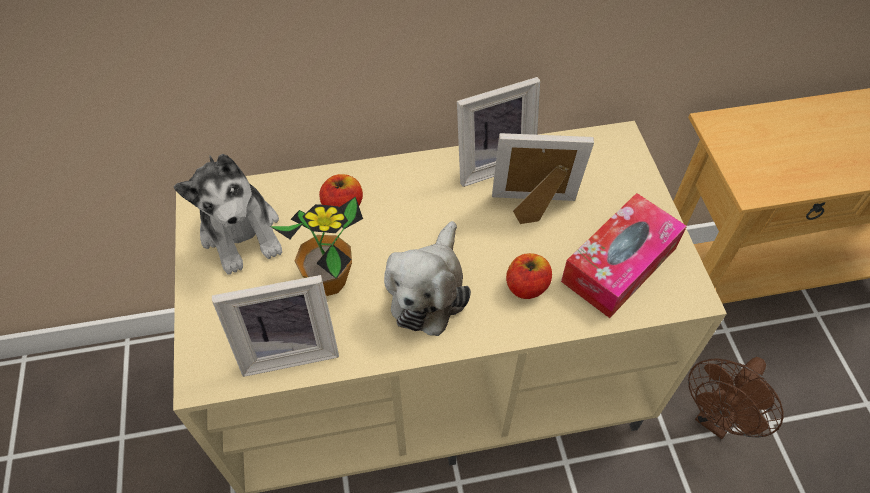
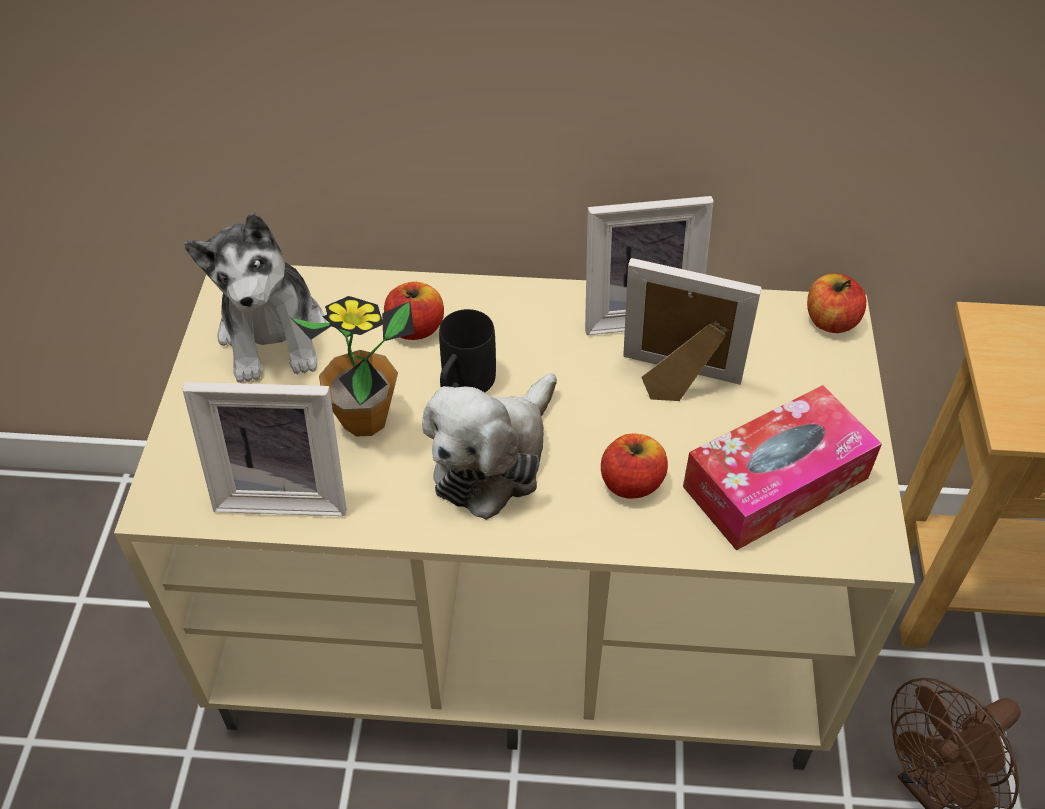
camera: 15 degrees right, 5 degrees down
(390, 242) = (463, 386): none -> black mug
(618, 144) = (830, 321): none -> apple

